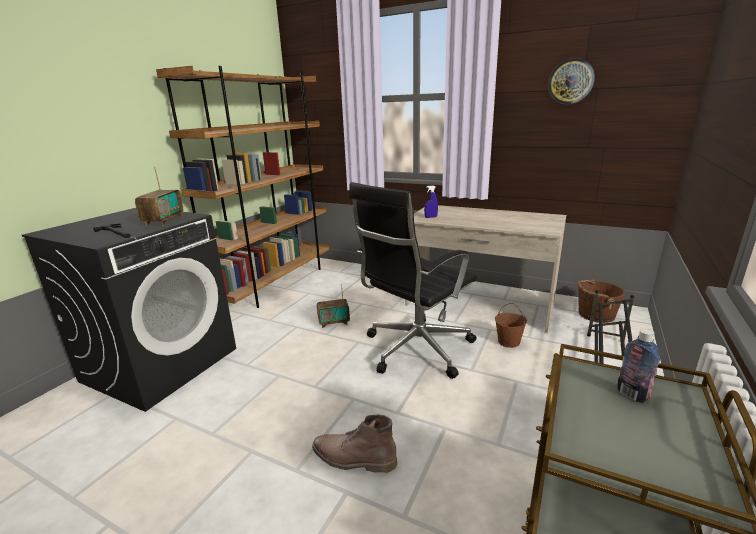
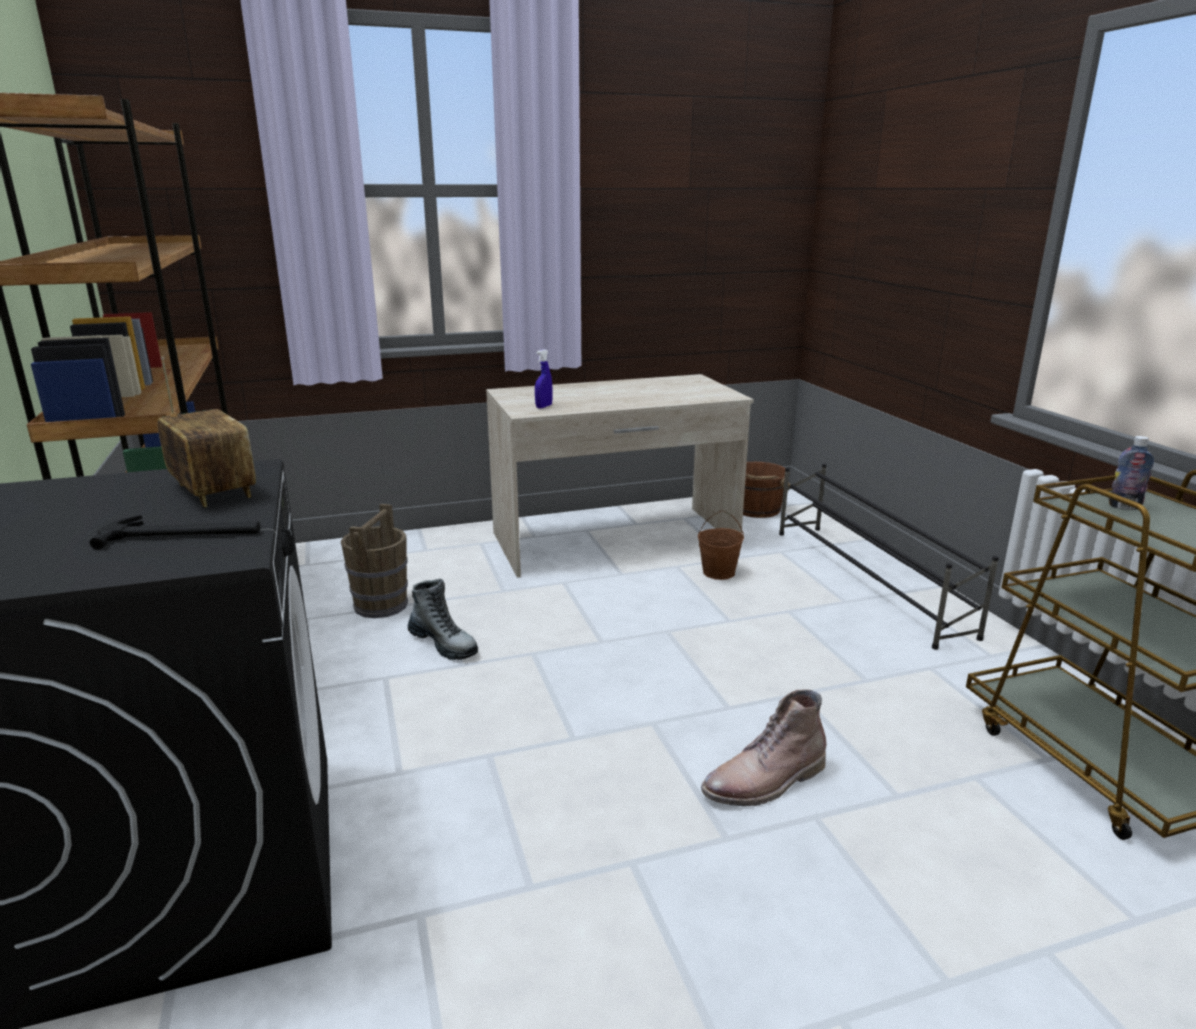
camera: 45 degrees left, 0 degrees up
(334, 322) = (443, 644): radio -> boot
(338, 297) = (381, 605): none -> brown bucket
(415, 349) = (629, 627): black office chair -> none
(571, 81) = (677, 176): wall clock -> none

